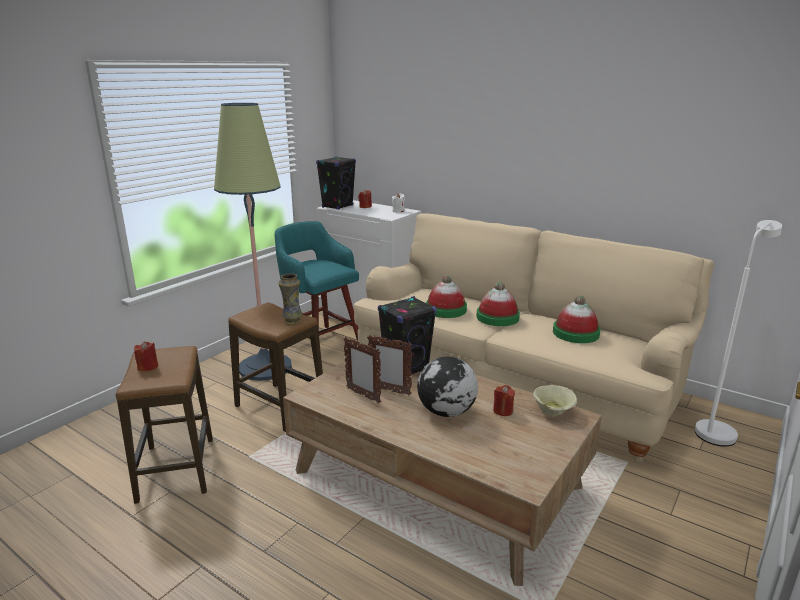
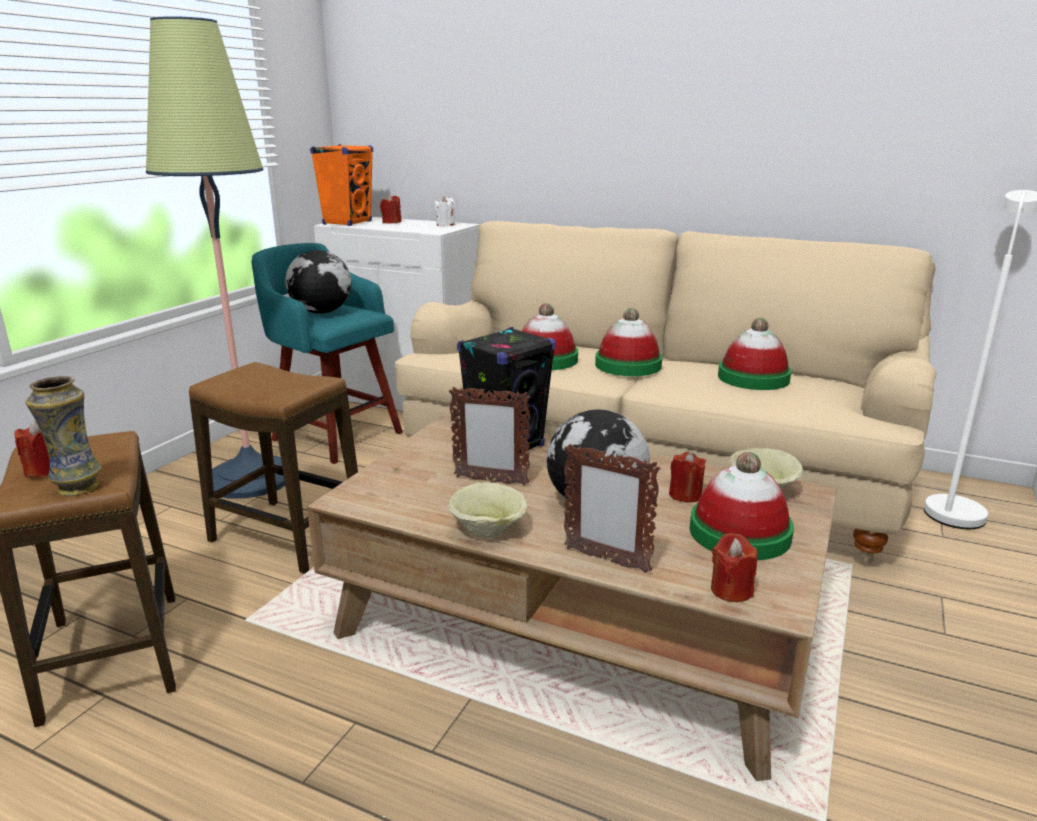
camera: 10 degrees left, 0 degrees up
(292, 321) = (304, 385): vase -> vase (77, 488)
(314, 267) = (322, 312): none -> globe
(337, 206) = (347, 223): black speaker -> orange speaker
(363, 395) = (447, 491): picture frame -> picture frame (606, 560)
(379, 422) = (489, 529): none -> beige bowl
(504, 473) = (731, 590): none -> red candle
(525, 438) = (739, 533): none -> hat

